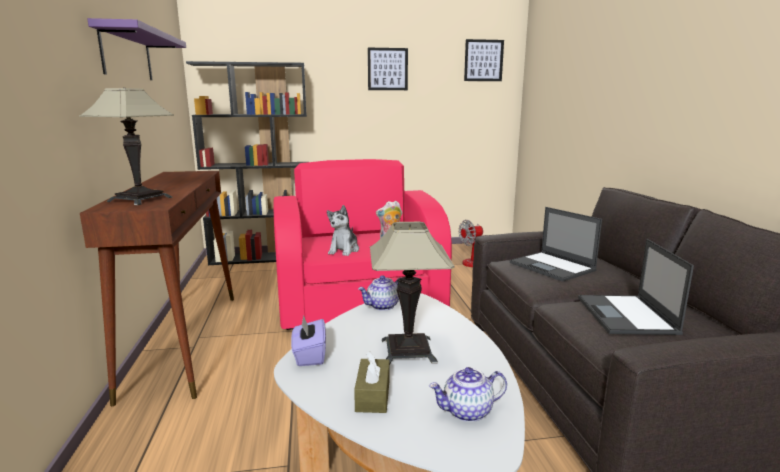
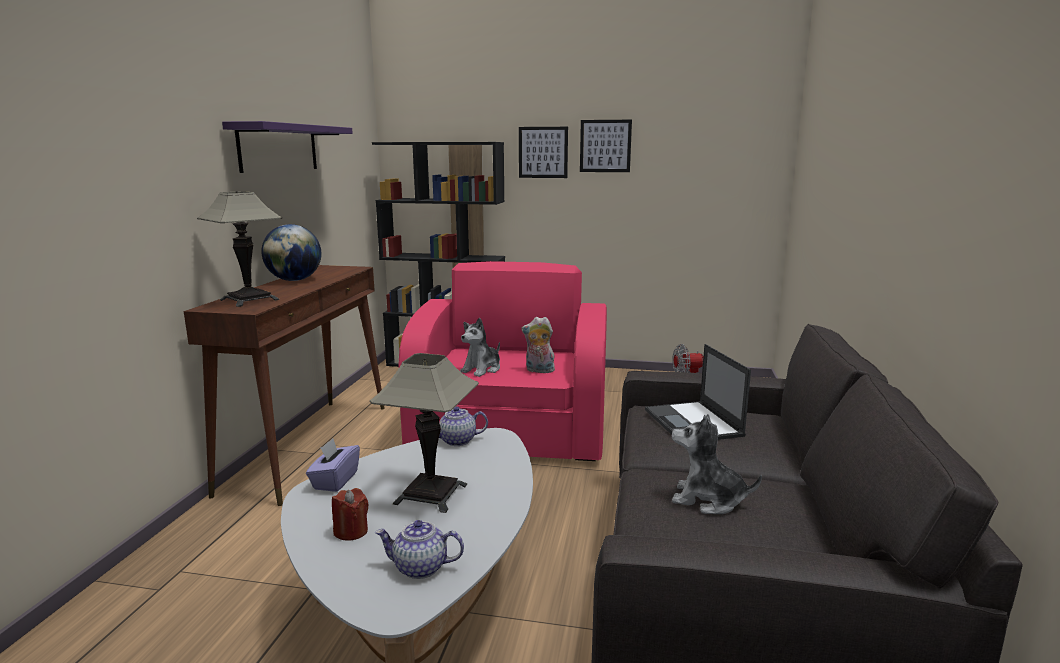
camera: 20 degrees right, 0 degrees up
(159, 183) = (294, 280): none -> globe
(373, 395) = (351, 531): brown tissue box -> red candle
(483, 60) = (736, 133): picture -> picture (543, 152)
(627, 315) = (707, 500): laptop -> plush toy

